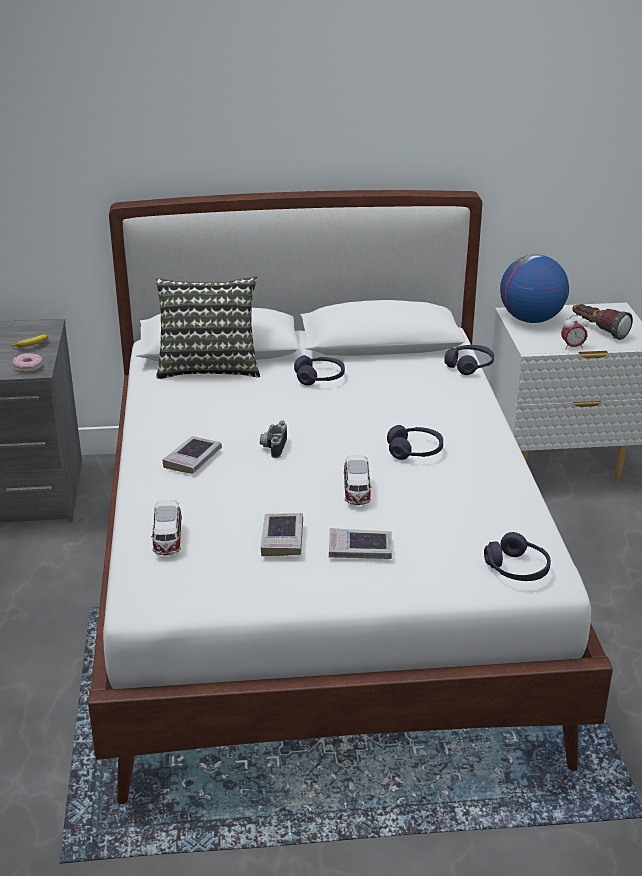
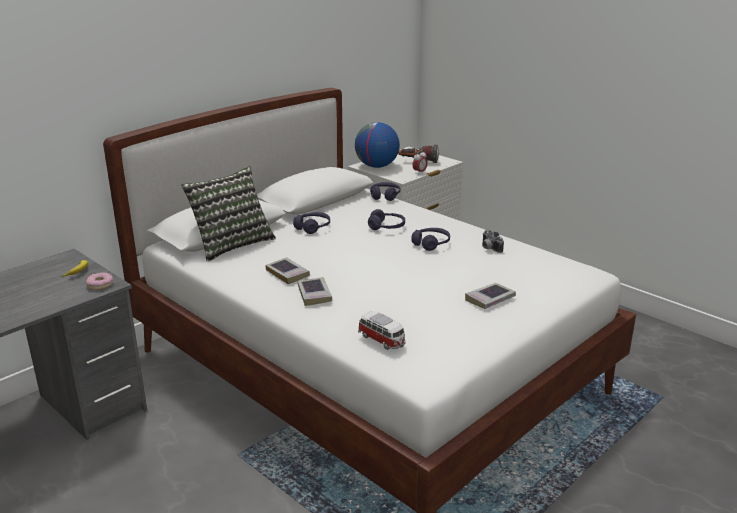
camera: 40 degrees left, 5 degrees down
(273, 447) = (351, 270): camera -> camera (489, 248)
(282, 539) = (445, 311): book -> book (287, 274)
(357, 491) = (437, 273): toy car -> none
(517, 569) = (574, 276): purple headphones -> purple headphones (386, 227)

